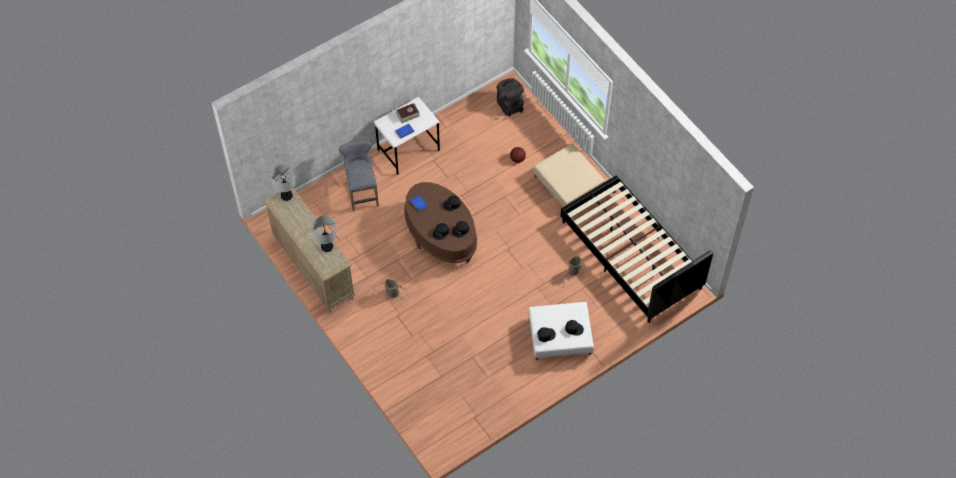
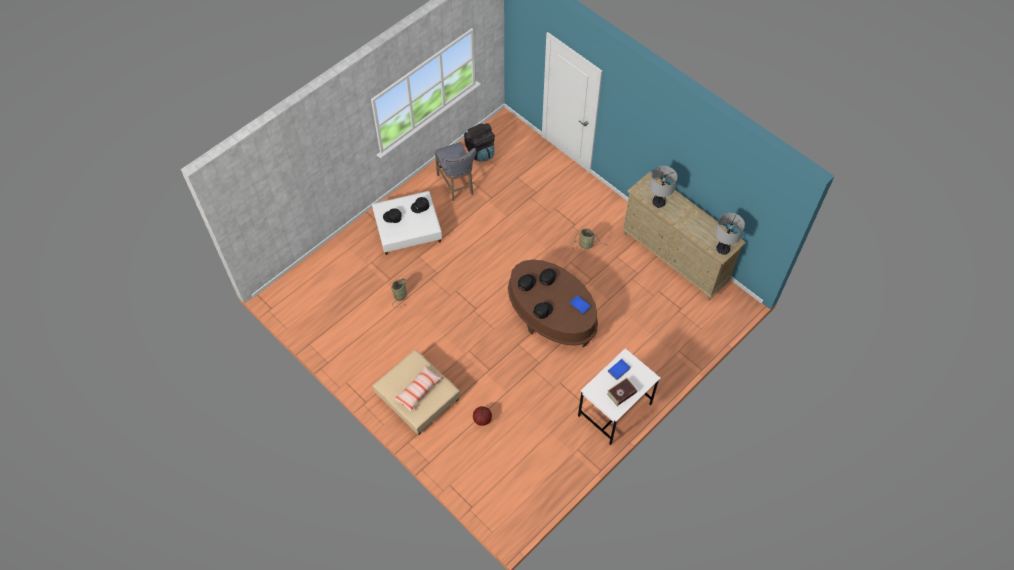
camera: 170 degrees right, 0 degrees up
(362, 192) = (652, 349): grey stool -> grey stool (457, 186)
(509, 104) = (505, 496): black backpack -> black backpack (480, 151)
(567, 170) = (418, 390): none -> pillow
(631, 255) = (339, 322): black bed -> none

